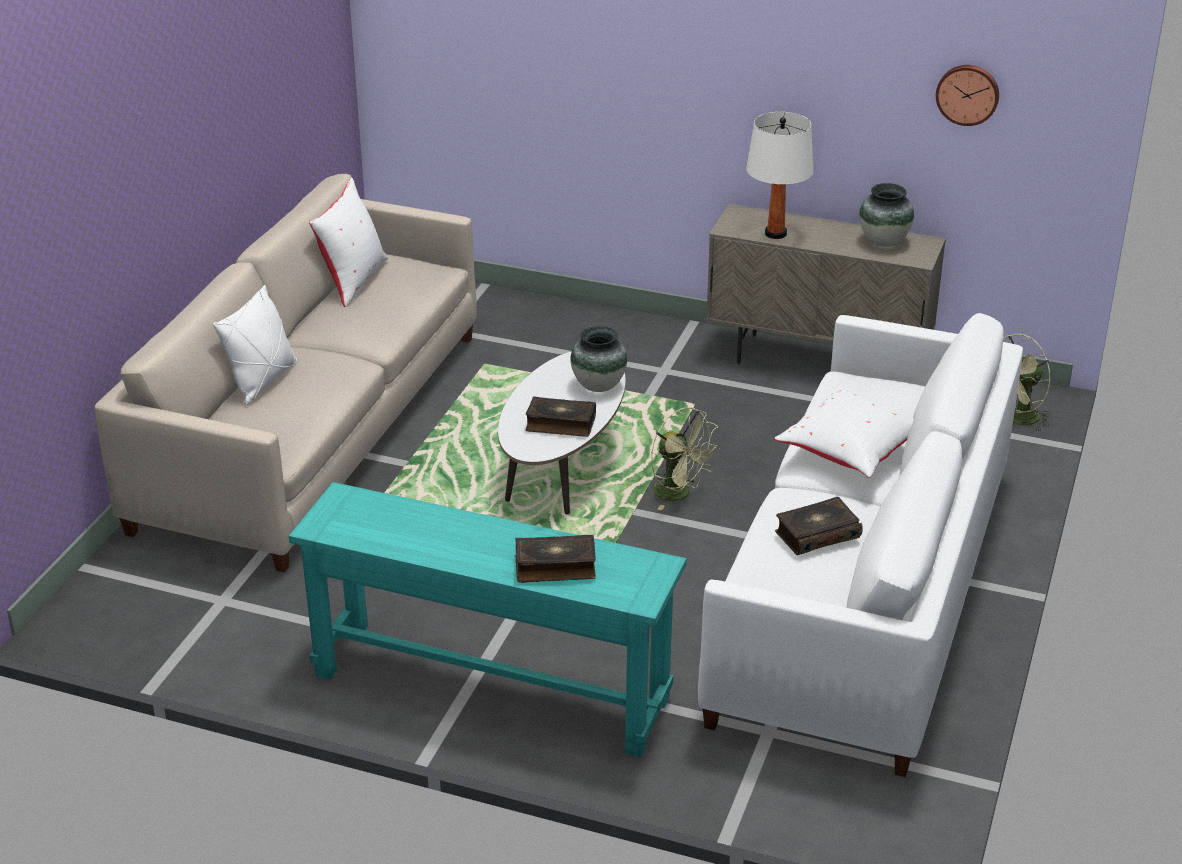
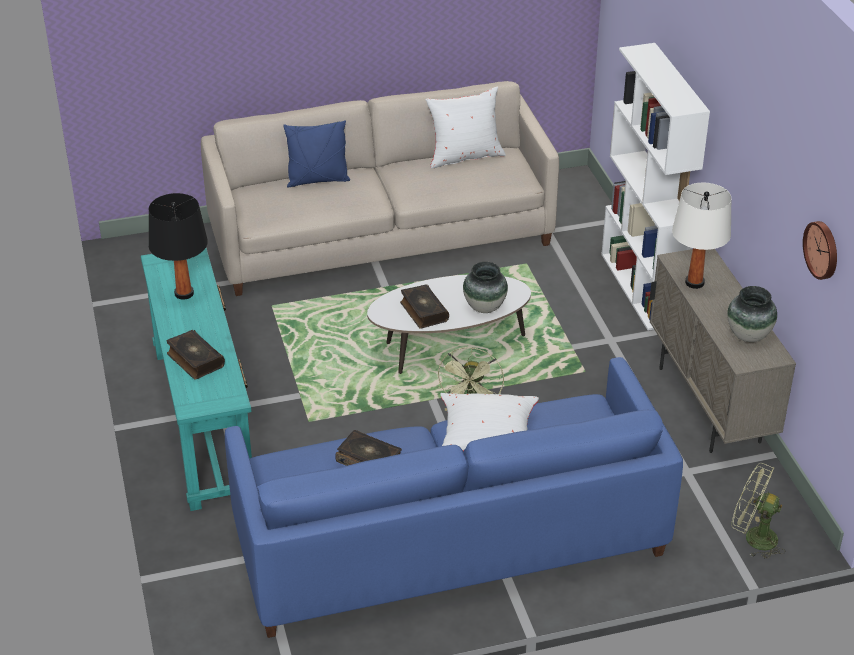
camera: 55 degrees right, 5 degrees up
(262, 381) = (318, 180): white pillow -> blue pillow
(412, 530) = (184, 293): none -> black table lamp
(607, 321) = (641, 289): none -> white bookcase
(864, 591) = (449, 540): white sofa -> blue sofa

